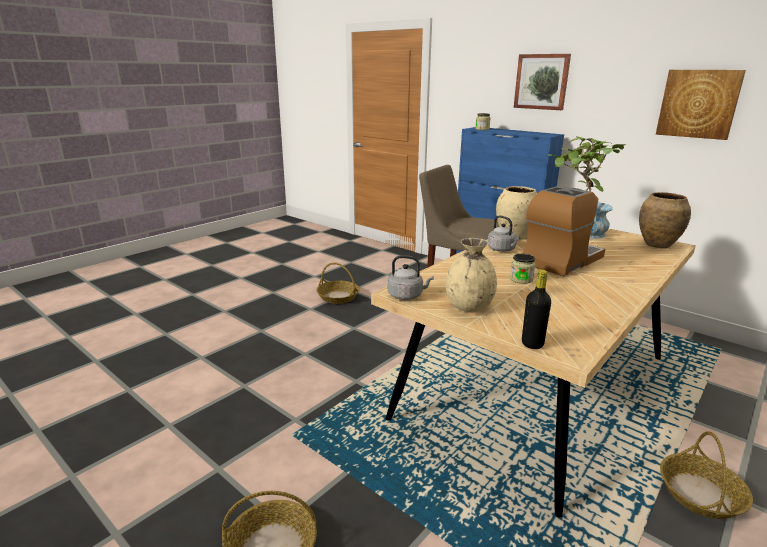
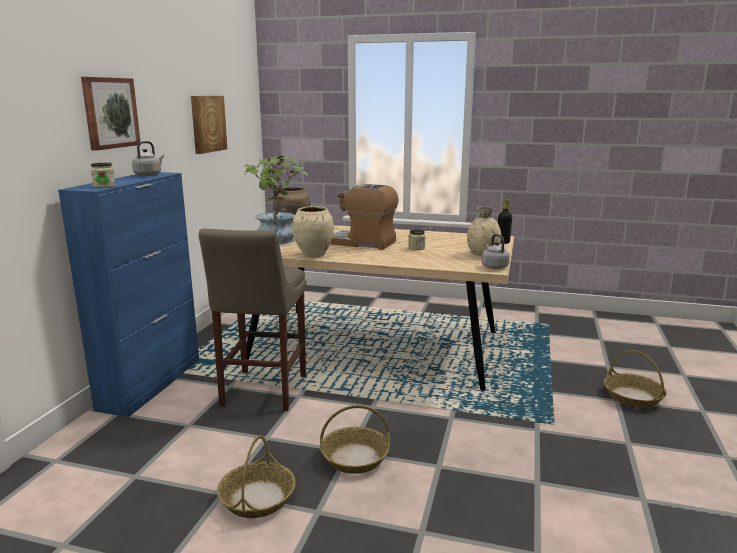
camera: 115 degrees left, 5 degrees down
(502, 250) = (357, 255): grey kettle -> grey kettle (149, 175)
(700, 494) = (434, 307): basket -> basket (355, 457)

